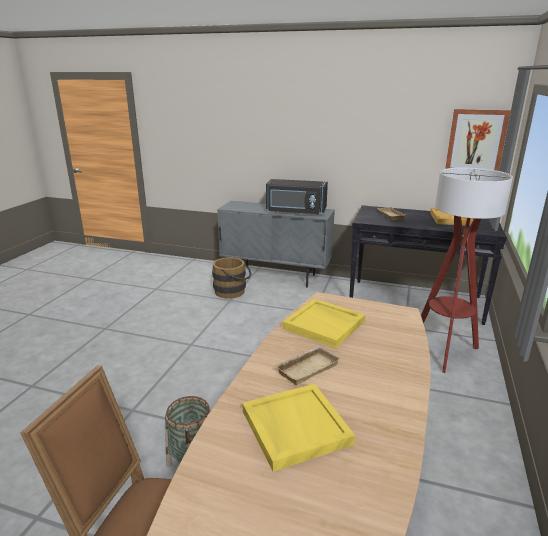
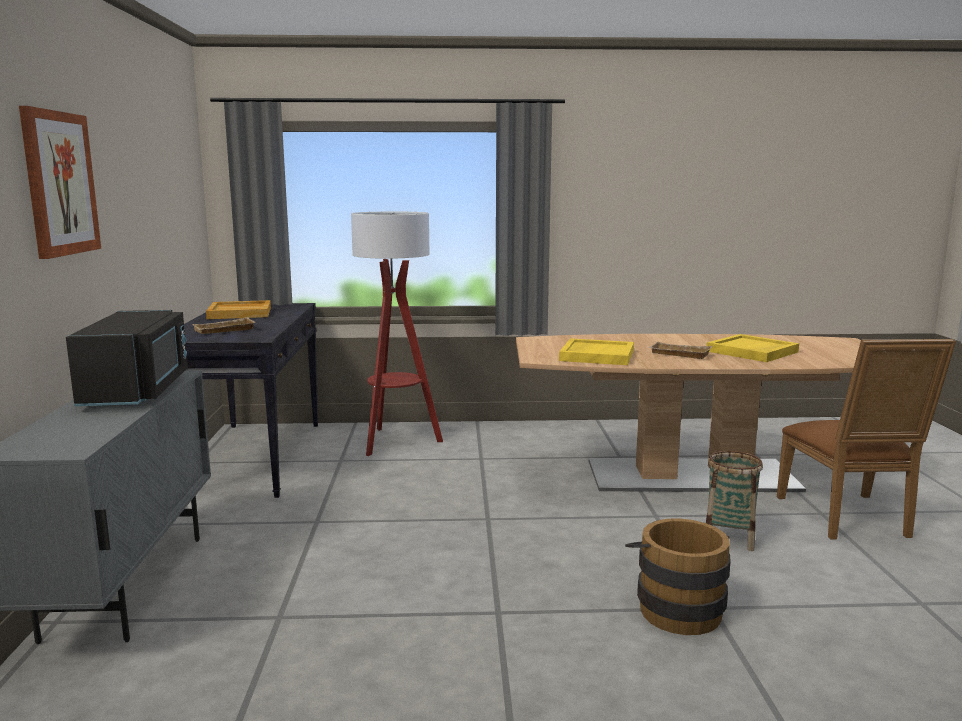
camera: 110 degrees left, 10 degrees down
(233, 292) = (228, 624): brown bucket -> brown bucket (676, 607)
(476, 142) = (190, 202): picture -> picture (59, 183)

